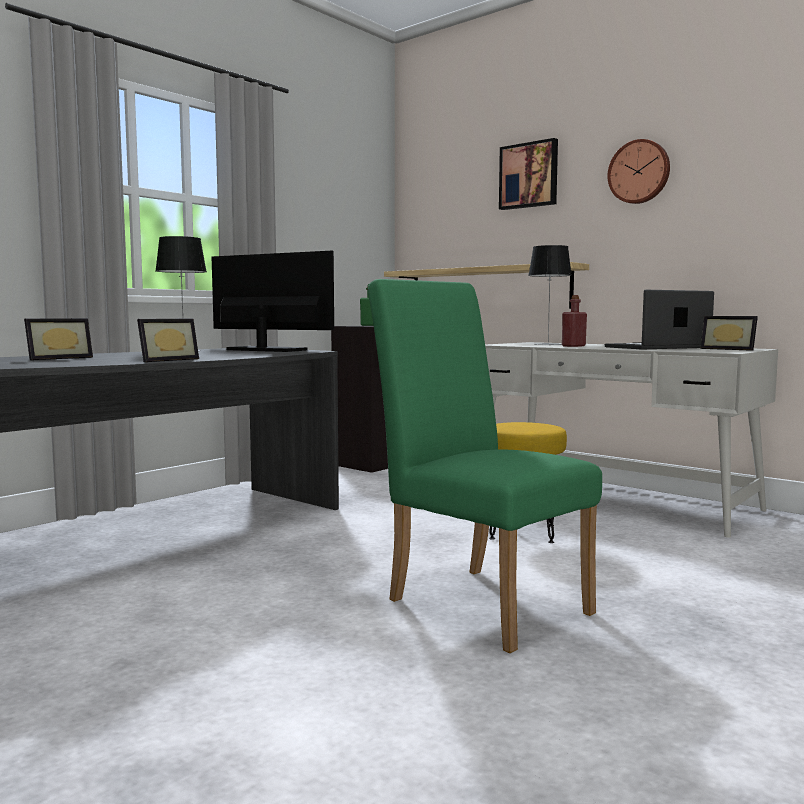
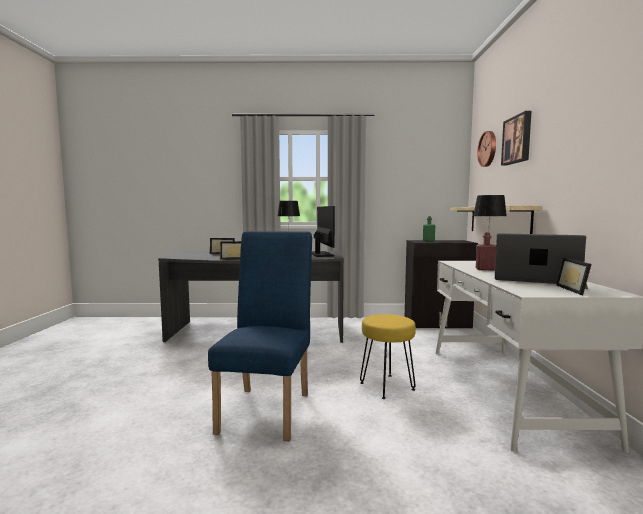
camera: 50 degrees right, 0 degrees up
(479, 600) = (268, 408): green chair -> blue chair
(639, 172) = (570, 130): wall clock -> wall clock (488, 149)

